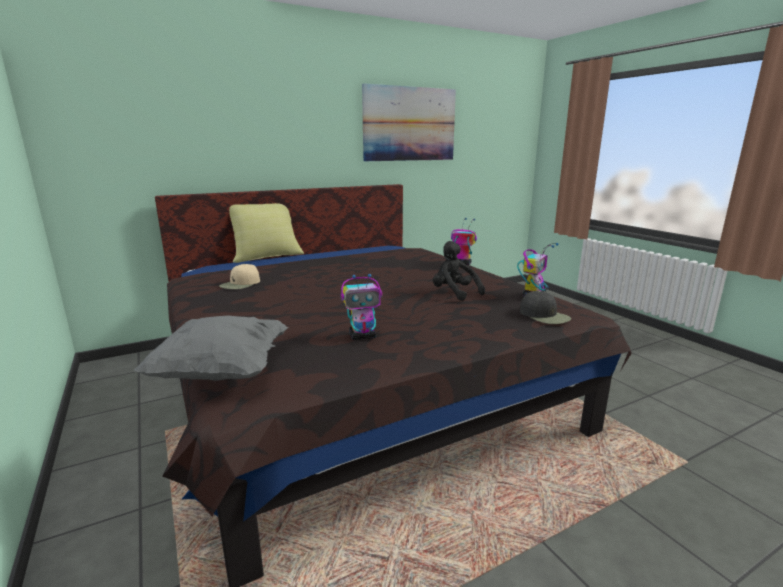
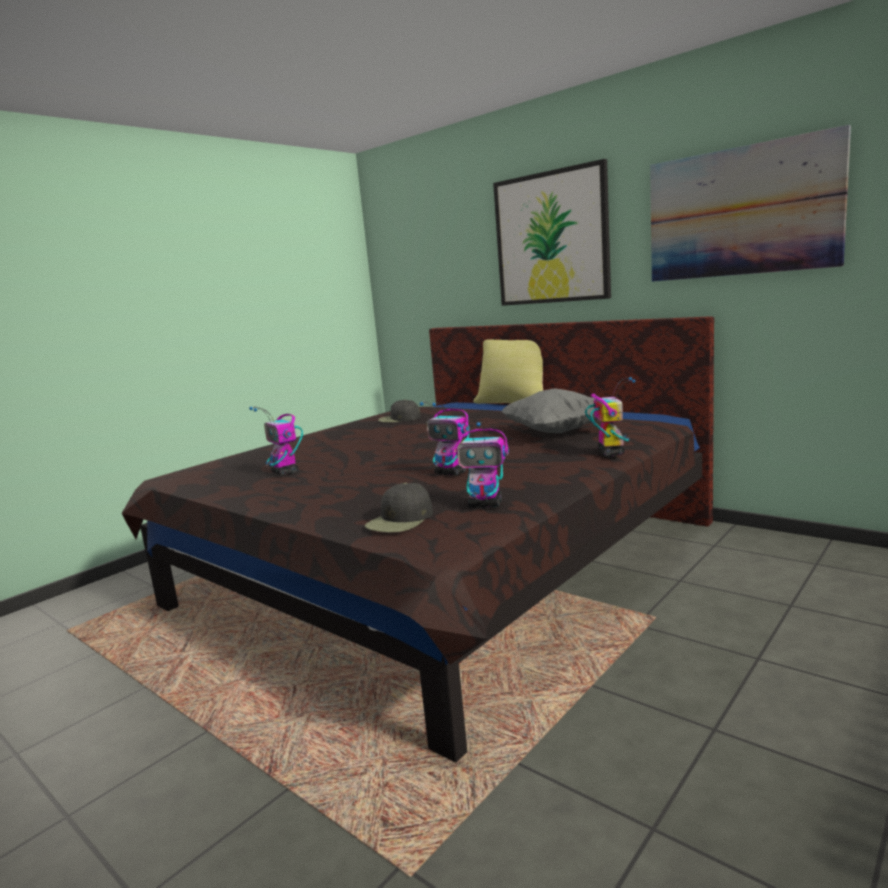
camera: 70 degrees right, 5 degrees down
(222, 372) = (211, 463): grey pillow -> grey pillow (557, 432)
(240, 284) = (399, 419): beige cap -> black cap
(286, 121) = (551, 238): none -> picture
(454, 293) = (451, 473): black plush toy -> toy robot

